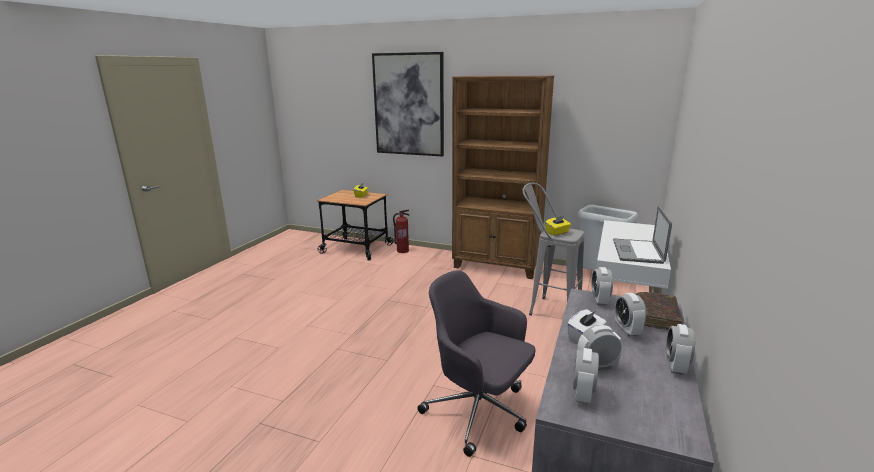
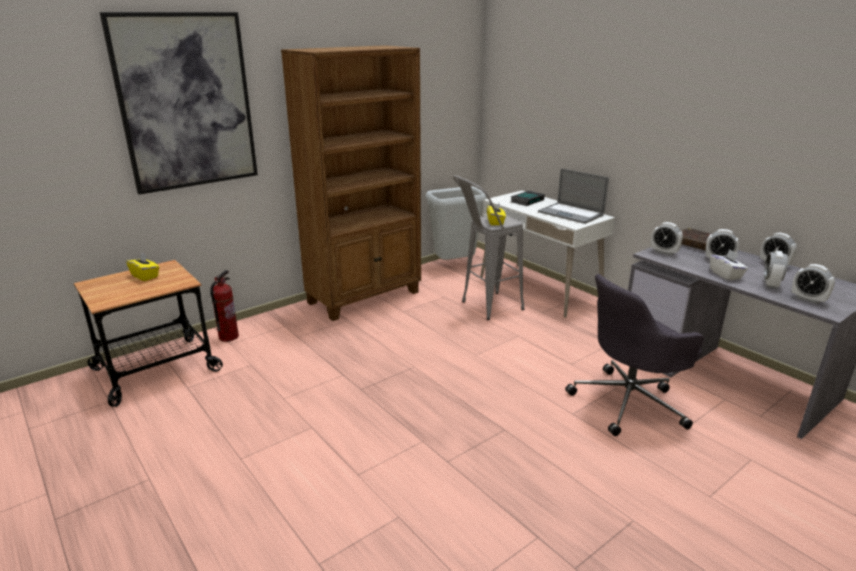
camera: 60 degrees left, 5 degrees up
(636, 232) = (527, 200): none -> book

